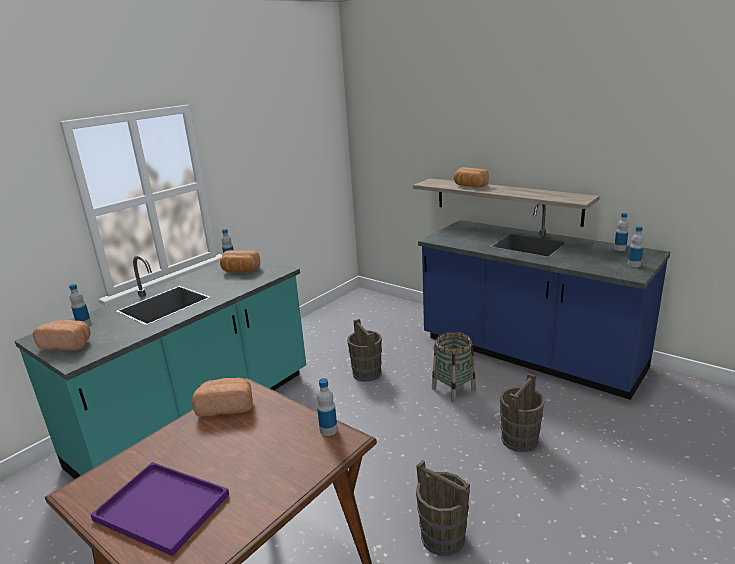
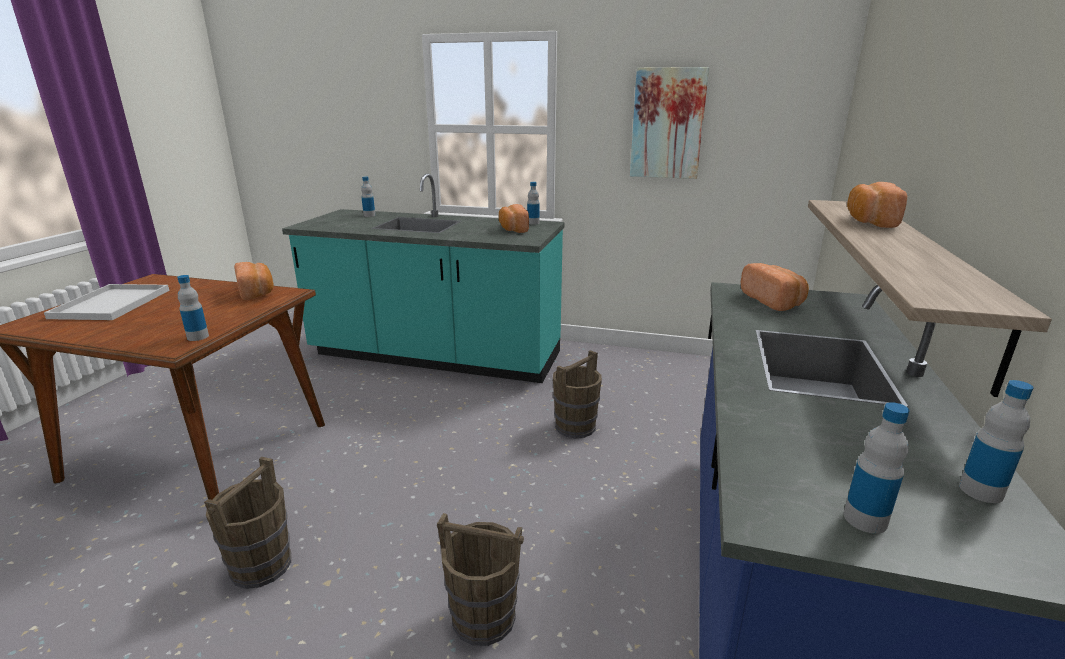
camera: 65 degrees right, 0 degrees up
(68, 344) = (332, 219): bread -> bread (773, 301)
(159, 507) = (112, 303): purple tray -> white tray
(272, 160) = (667, 124): none -> picture
(453, 389) = (586, 512): basket -> none

